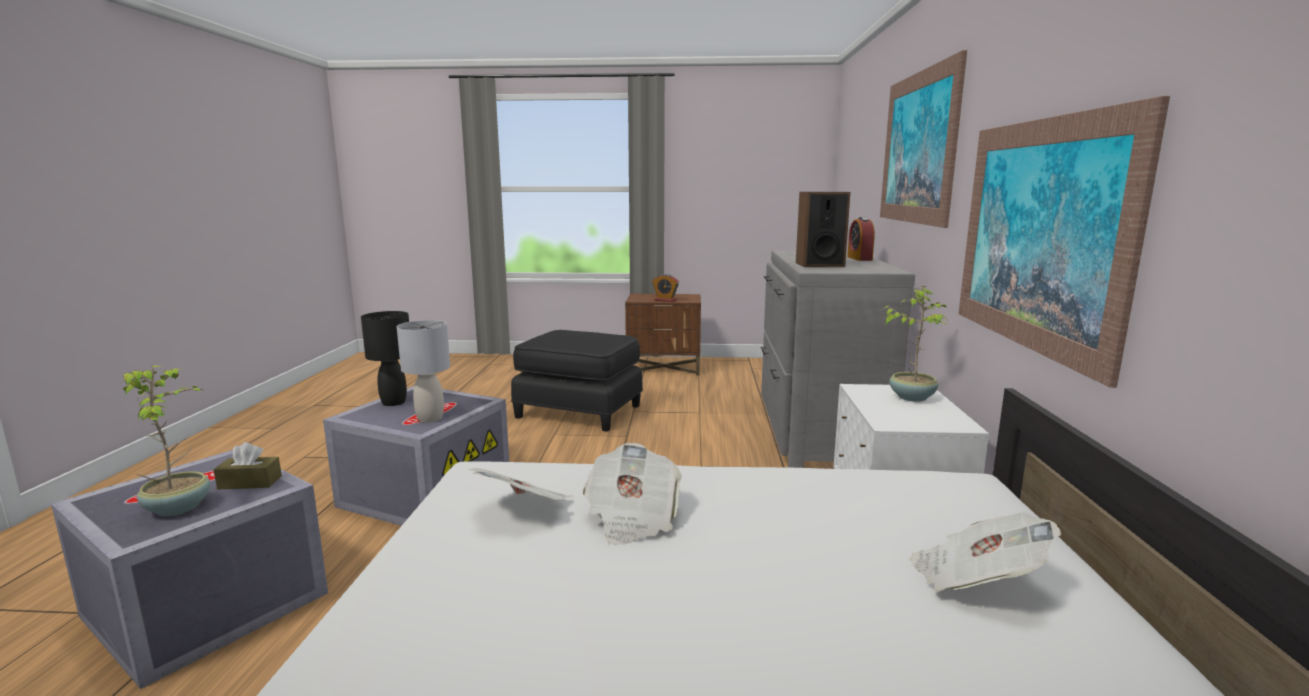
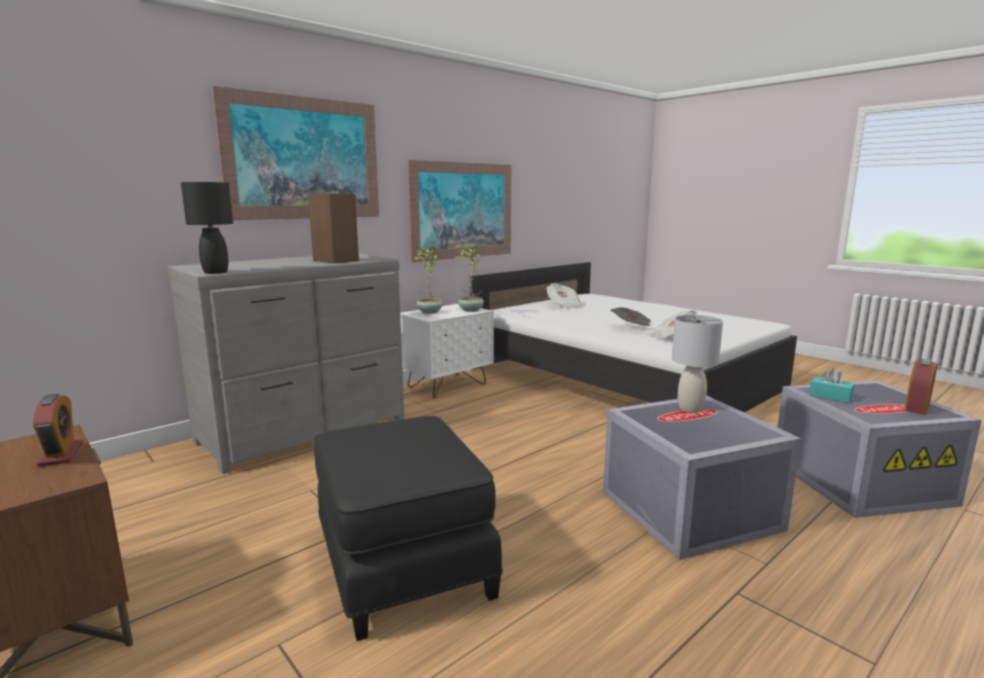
camera: 135 degrees left, 0 degrees up
(179, 507) = (867, 394): potted plant -> potted plant (470, 310)
(250, 482) = (830, 397): brown tissue box -> turquoise tissue box
(393, 403) = (723, 437): black table lamp -> black table lamp (216, 272)
(859, 258) = (264, 260): alarm clock -> alarm clock (917, 407)

